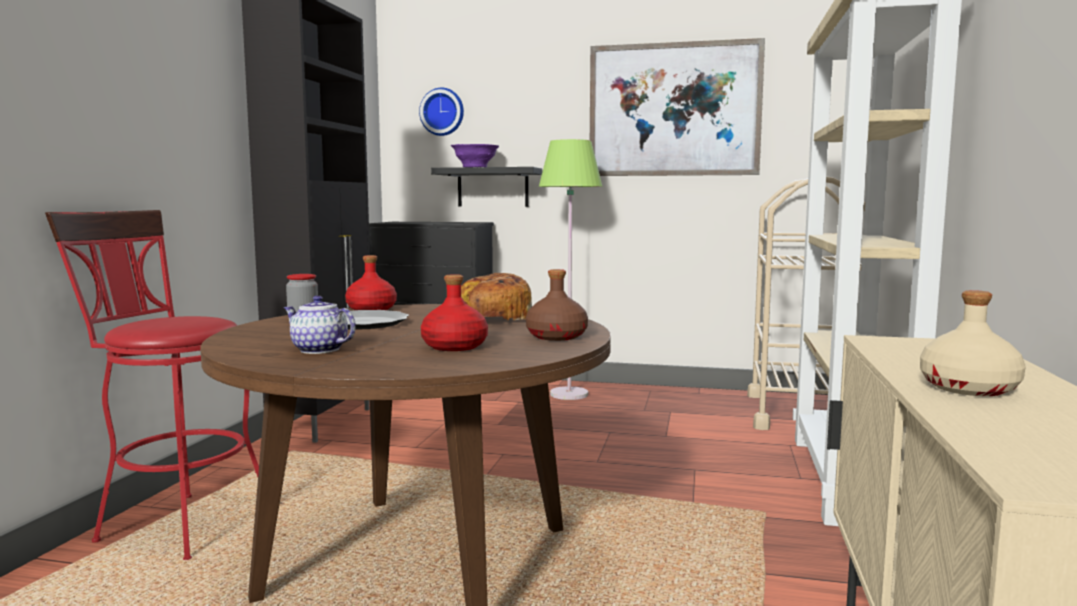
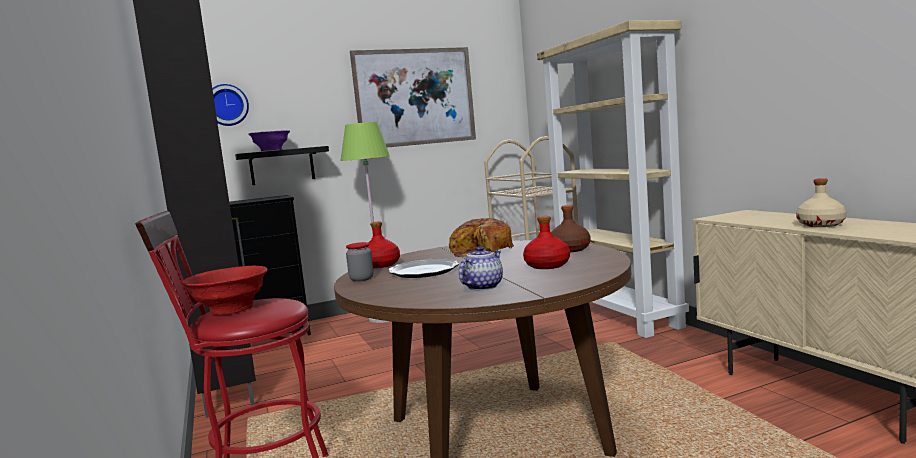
camera: 35 degrees left, 0 degrees up
(160, 319) = (230, 309): none -> red bowl
(318, 350) = (483, 287): teapot -> teapot turned 135 degrees clockwise

